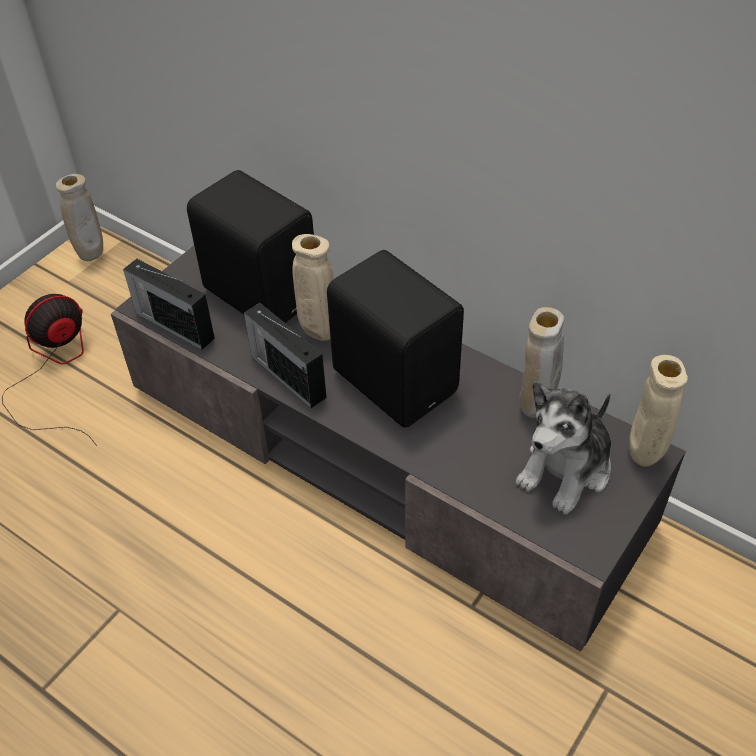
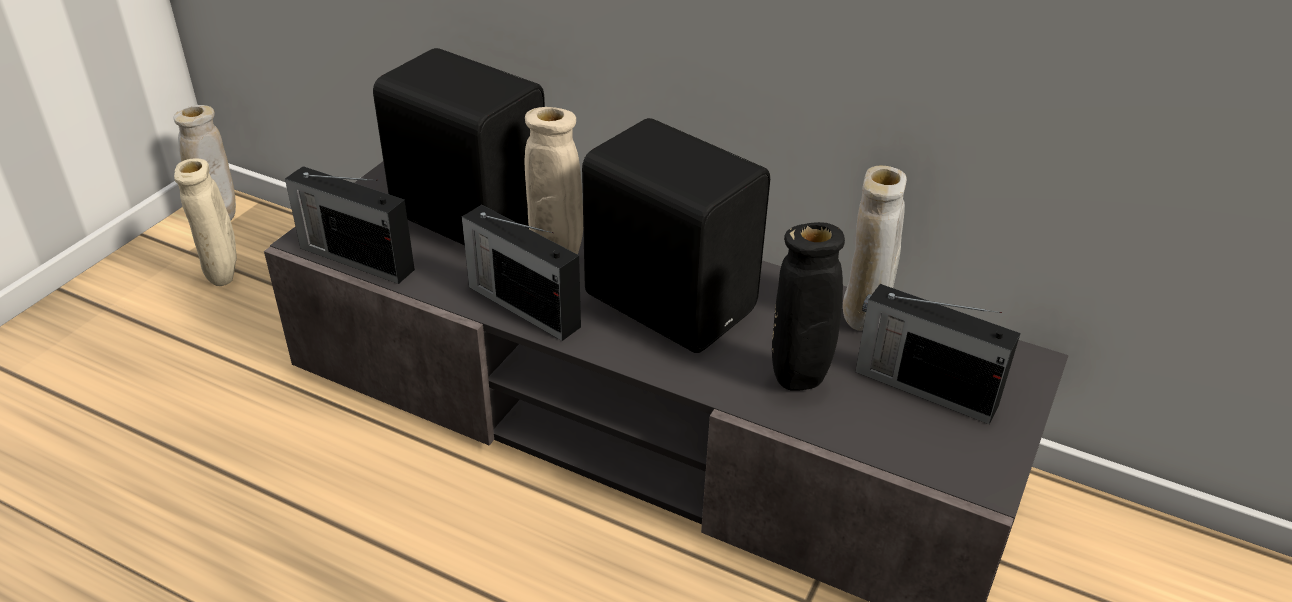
camera: 10 degrees left, 10 degrees down
(55, 371) = (178, 356): fan -> none
(474, 459) = (798, 384): none -> black vase
(566, 469) = (923, 387): plush toy -> radio
(644, 456) = (1018, 364): beige vase -> beige vase (225, 279)

